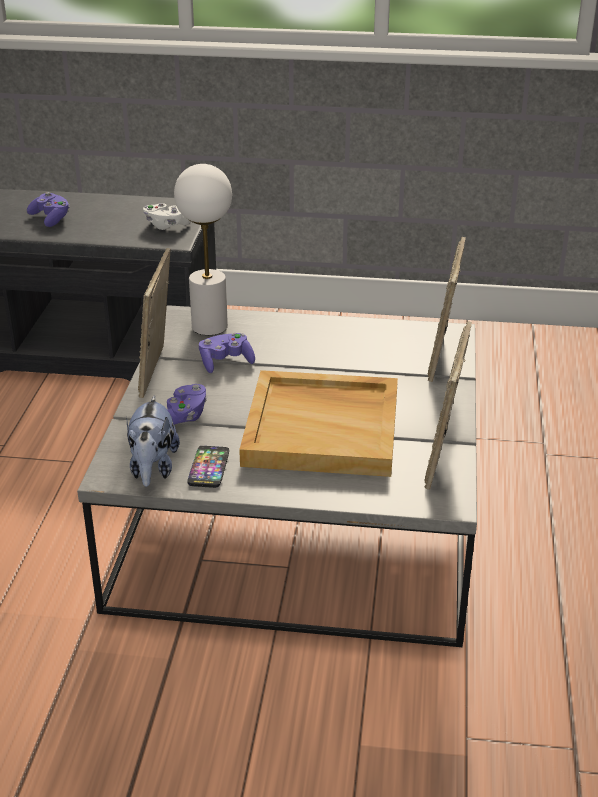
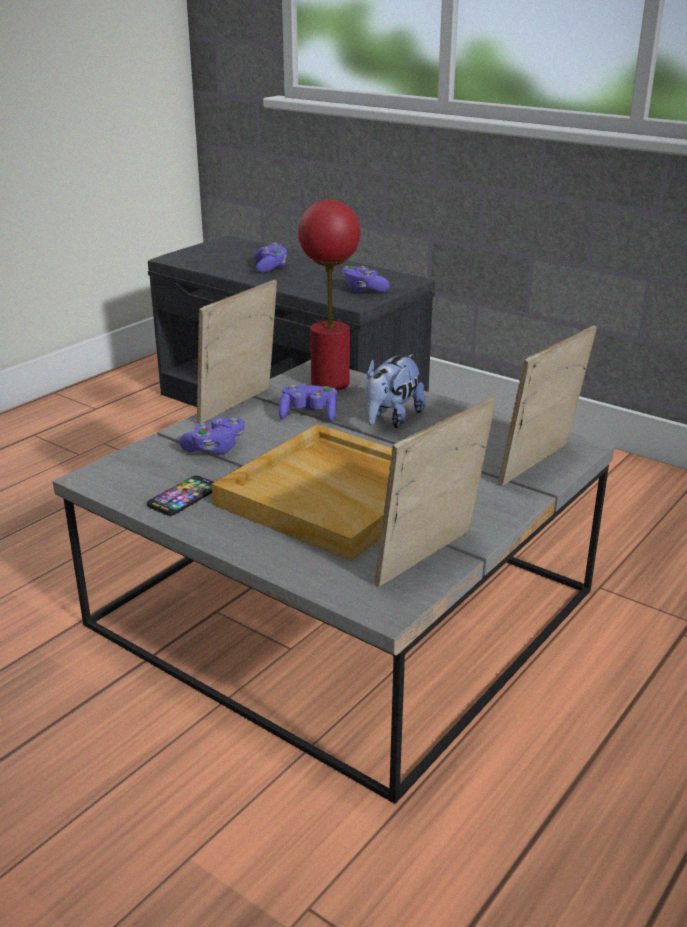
camera: 30 degrees right, 5 degrees down
(153, 468) = (135, 482): plush toy -> plush toy (391, 419)
(166, 225) = (363, 289): white game controller -> purple game controller
(209, 326) = (330, 383): white table lamp -> red table lamp

